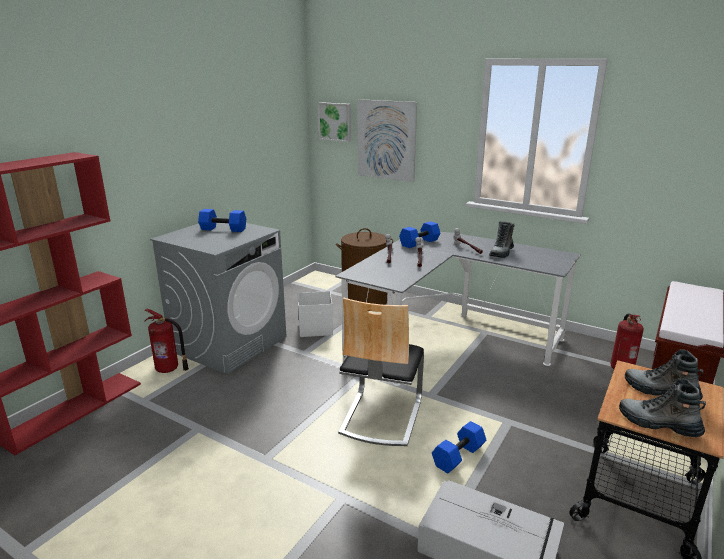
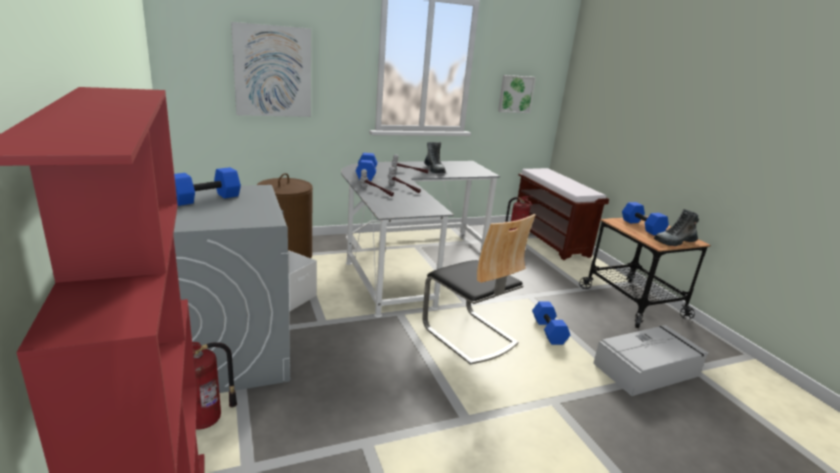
camera: 55 degrees left, 0 degrees up
(335, 121) = (196, 49): picture -> picture (515, 94)
(660, 391) = (643, 227): boot -> blue dumbbell

